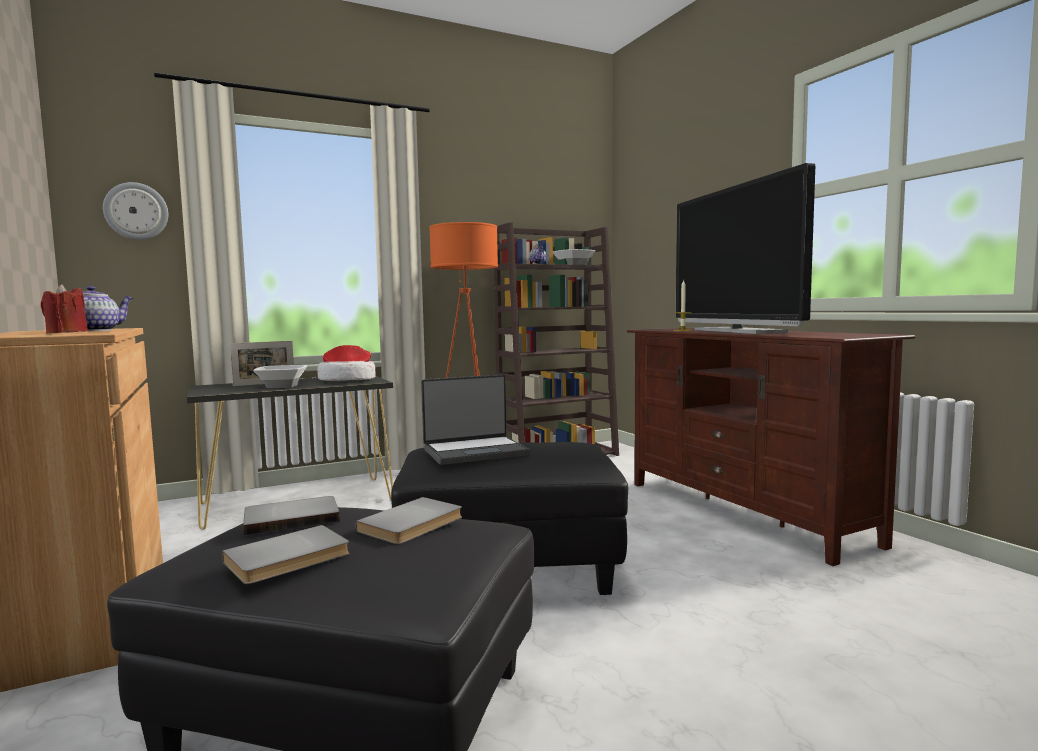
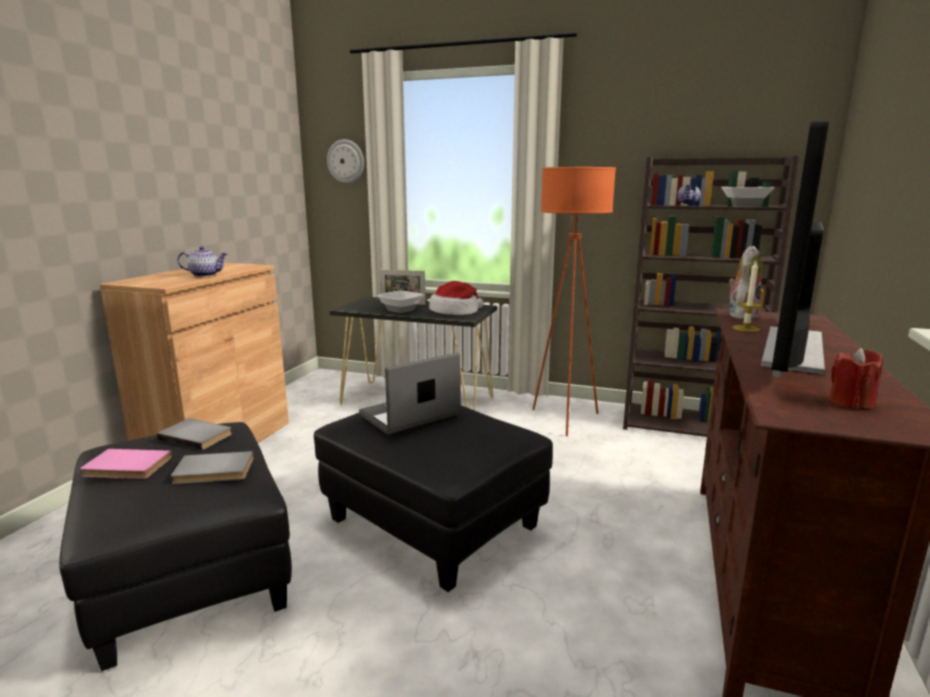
camera: 45 degrees right, 10 degrees up
(66, 333) = (174, 279): red candle -> red candle (851, 402)
(289, 559) = (125, 468): grey book -> pink book
(475, 452) = (410, 416): laptop -> laptop turned 120 degrees clockwise
(654, 329) = (741, 315): none -> plush toy

